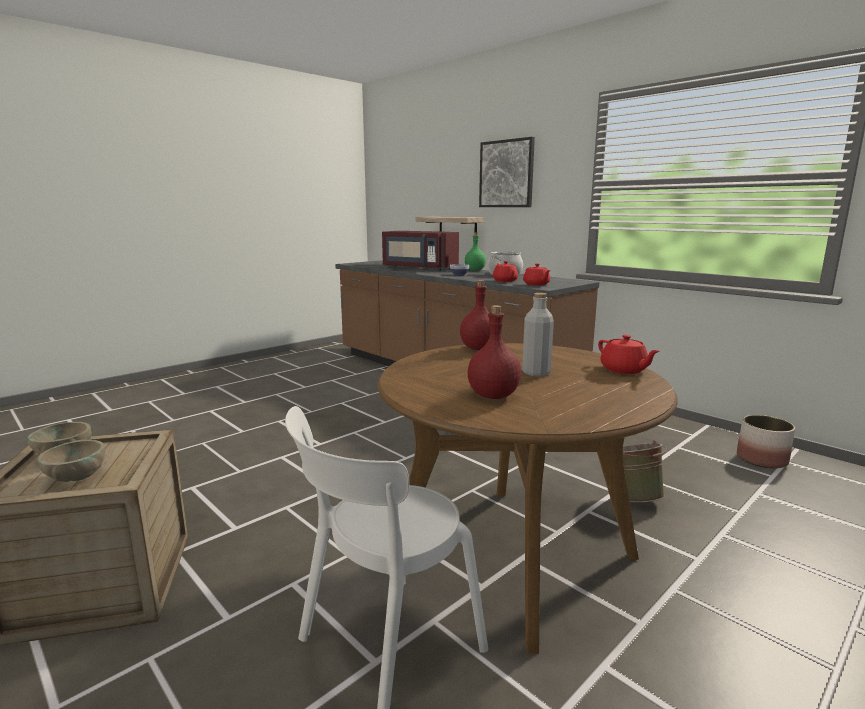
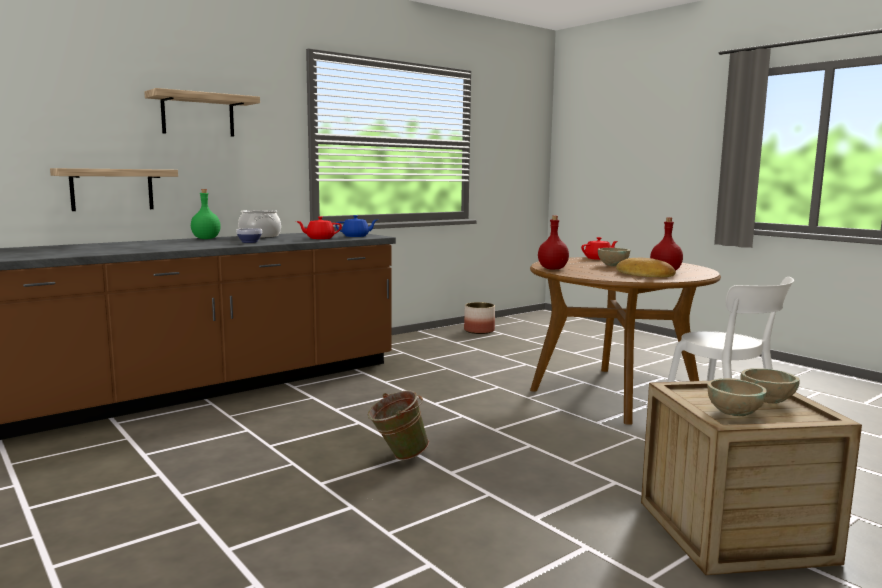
camera: 85 degrees left, 5 degrees down
(418, 268) = (147, 246): red microwave -> none
(446, 382) = (644, 275): none -> bread
(506, 174) = (198, 115): picture -> shelf
(536, 284) = (356, 236): red teapot -> blue teapot
(536, 372) = (612, 266): grey bottle -> beige bowl
(634, 497) = (533, 361): green bucket -> green bucket (397, 457)

